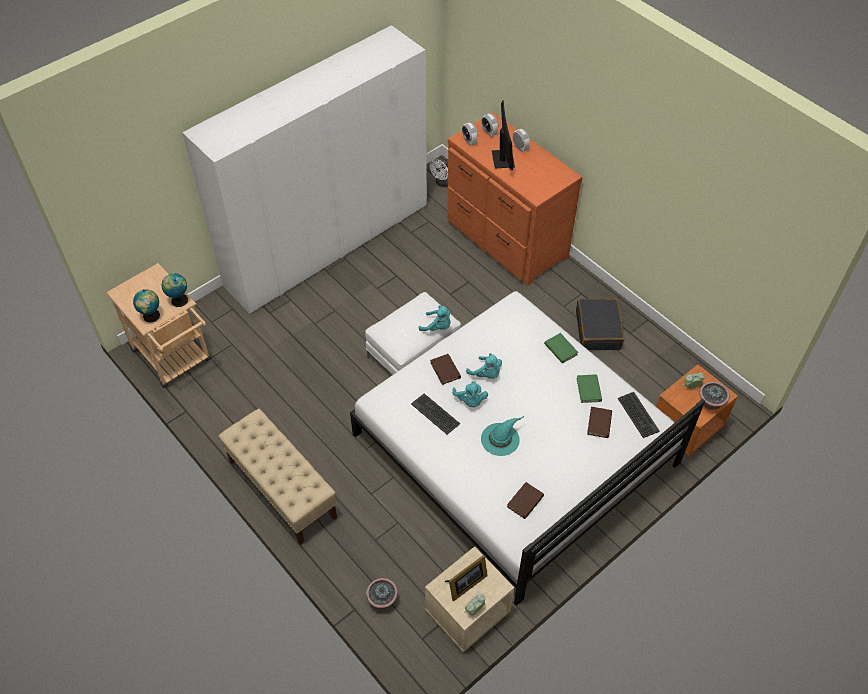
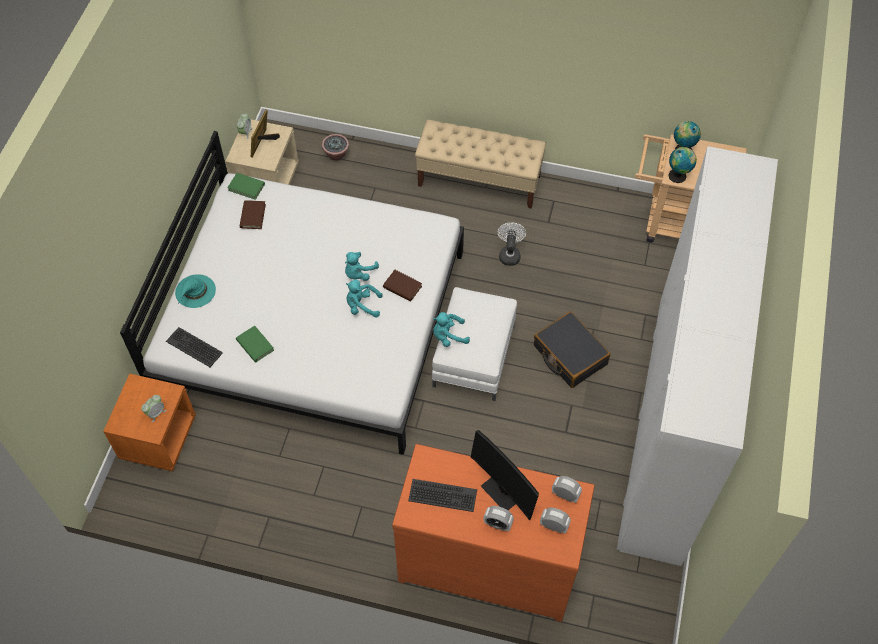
camera: 145 degrees right, 5 degrees up
(435, 413) = (380, 244): keyboard -> keyboard (442, 496)
(442, 183) = (629, 601): white fan -> white fan (509, 254)
(470, 400) = (359, 273): turquoise plush toy -> turquoise plush toy turned 90 degrees counterclockwise
(500, 438) = (307, 254): turquoise hat -> turquoise hat (195, 291)
(560, 349) = (307, 372): green book -> green book (246, 187)
(598, 330) = (305, 498): black suitcase -> black suitcase (569, 355)
(599, 423) = (226, 318): brown book -> none
(710, 403) = (128, 405): potted plant -> none

